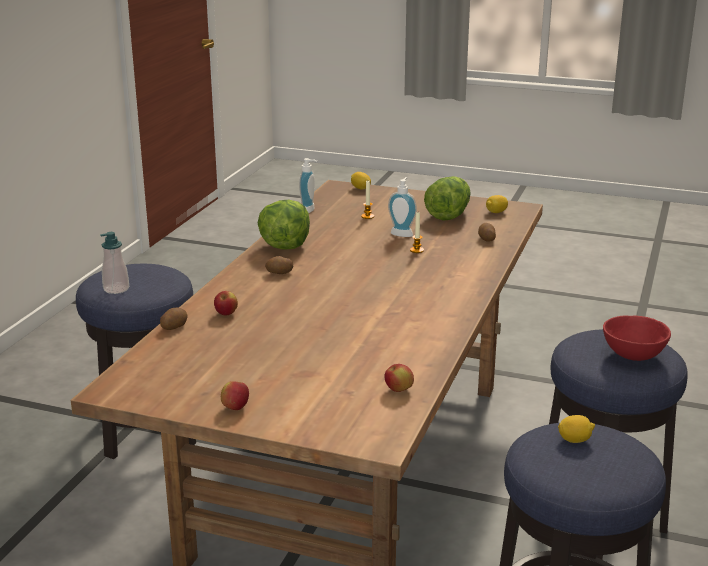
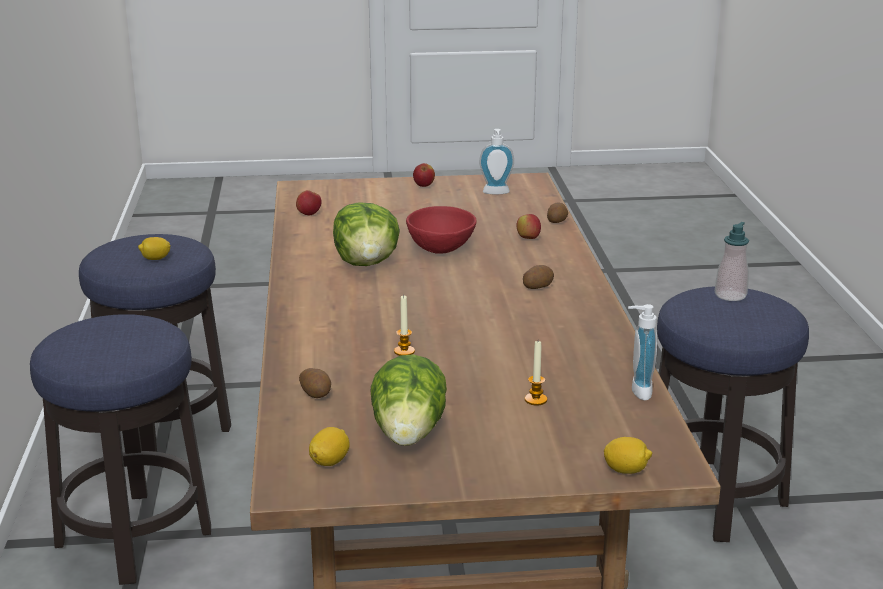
camera: 155 degrees right, 0 degrees up
(284, 246) = (582, 321): lettuce -> lettuce (367, 263)
(402, 233) = (449, 377): soap dispenser -> soap dispenser (496, 193)
(632, 355) = (95, 338): red bowl -> red bowl (442, 249)

